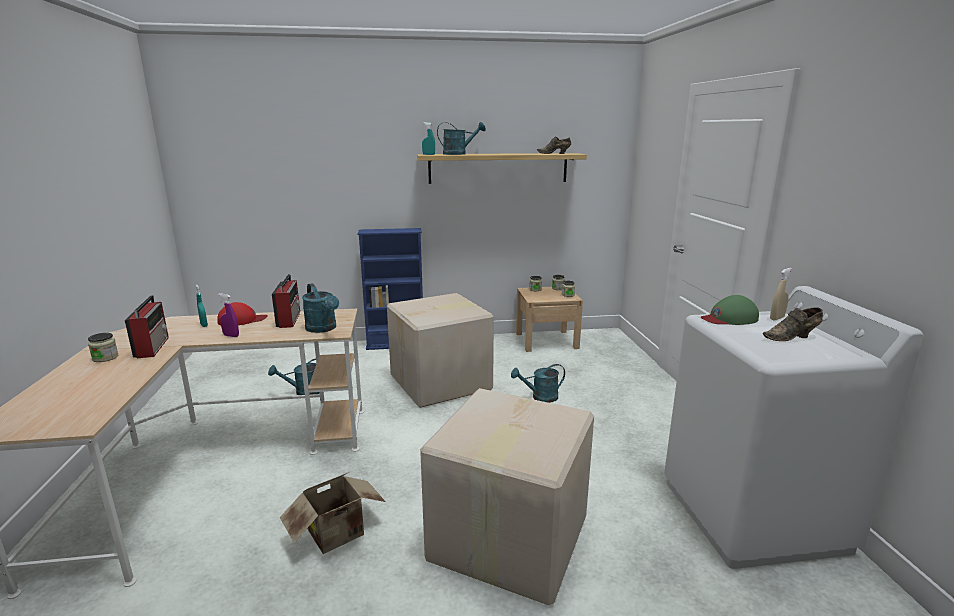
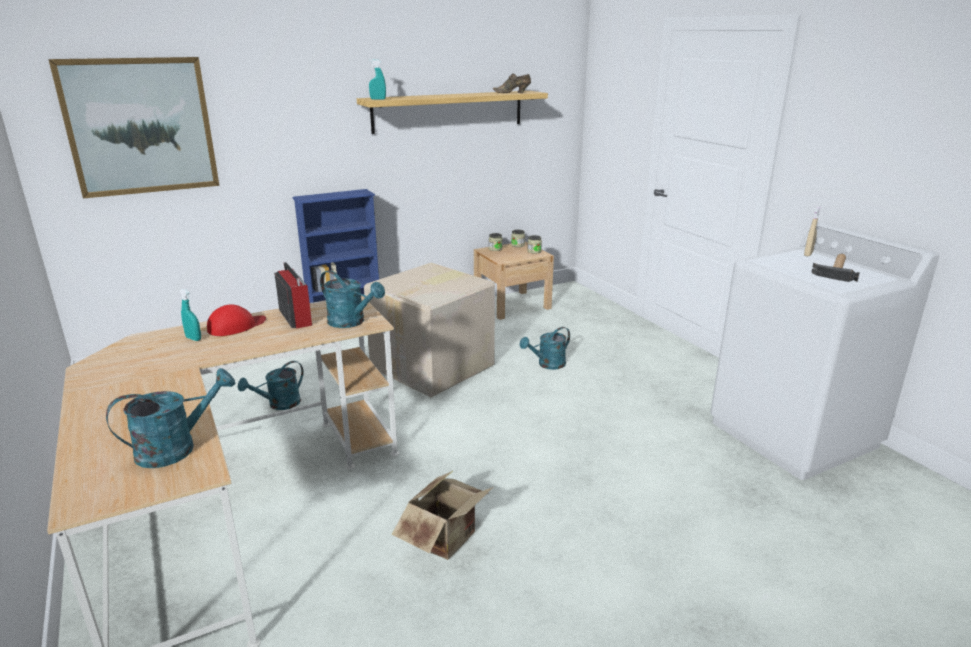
camera: 20 degrees left, 5 degrees up
(105, 358) = (114, 396): jar -> none
(152, 347) = (161, 374): radio -> none
(231, 336) = (248, 346): purple spray bottle -> none
(249, 169) = (140, 126): none -> picture
(459, 154) = (408, 97): turquoise watering can -> turquoise watering can (177, 448)
(506, 539) = (610, 502): cardboard box -> none
(729, 318) = (773, 259): green cap -> none
(792, 338) = (836, 270): brown shoe -> hammer

